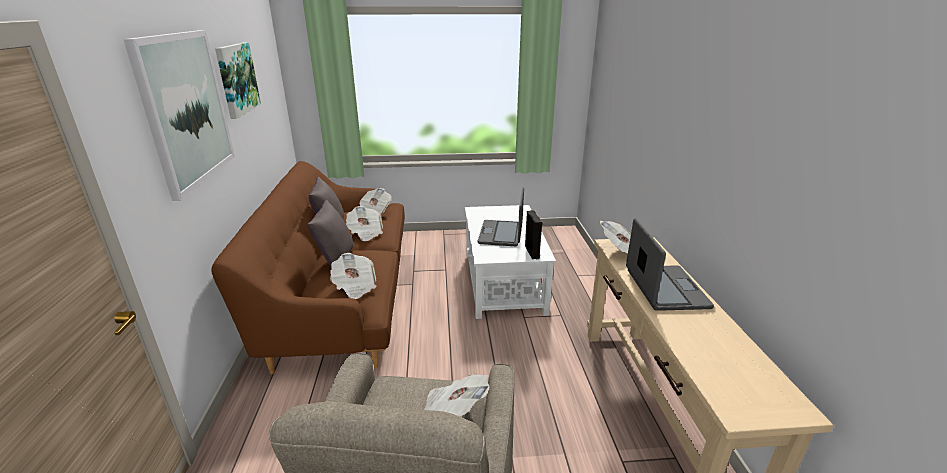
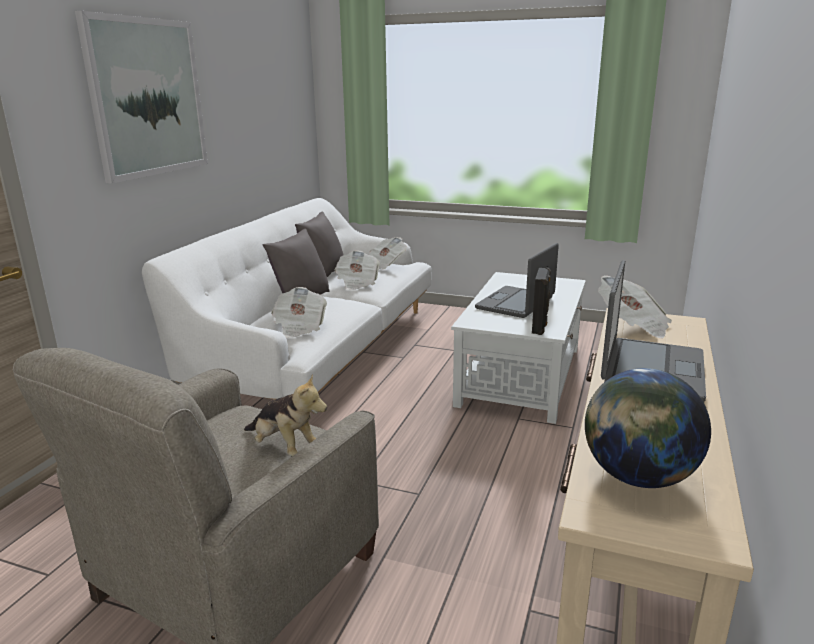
camera: 25 degrees right, 5 degrees down
(236, 79) = (234, 84): picture -> none
(342, 293) = (319, 351): brown sofa -> white sofa
(454, 410) = (285, 447): newspaper -> plush toy
(731, 378) = (638, 477): none -> globe

